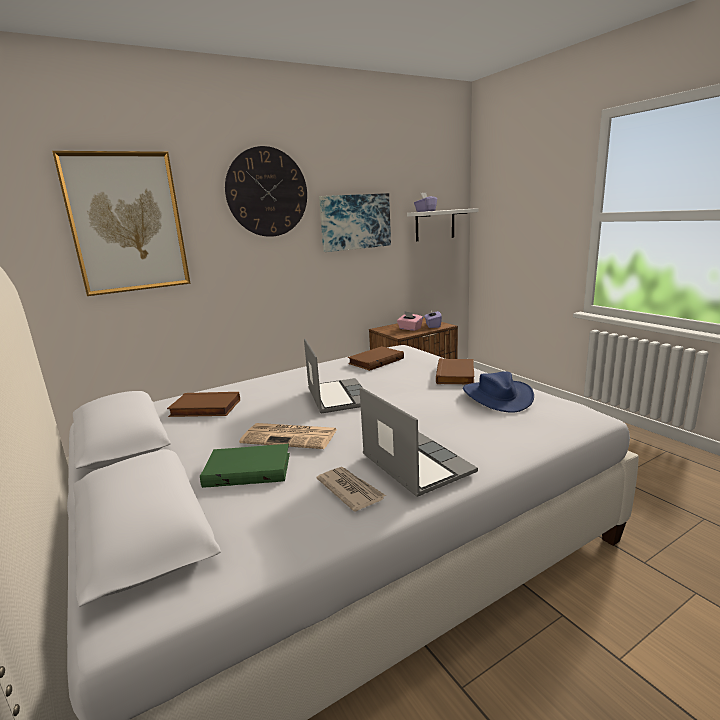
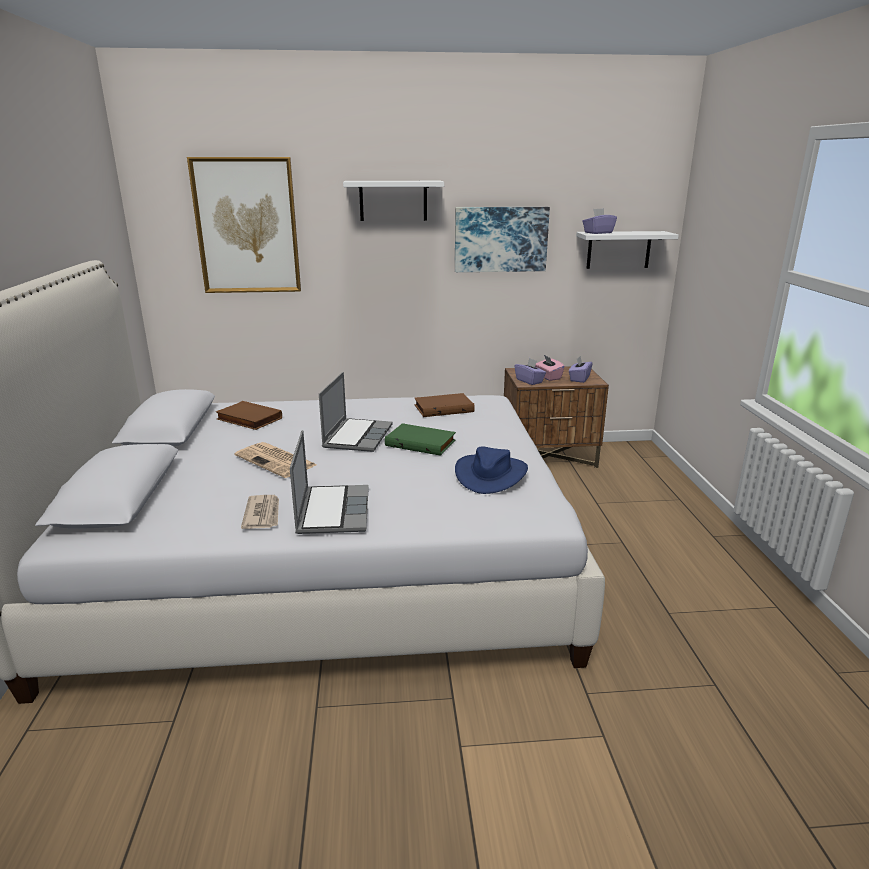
camera: 25 degrees right, 5 degrees up
(249, 469) = (219, 477): green book -> green book (421, 442)
(267, 192) = (393, 200): wall clock -> white shelf
(400, 333) = (529, 381): none -> purple tissue box
(456, 375) = (495, 443): brown book -> none

